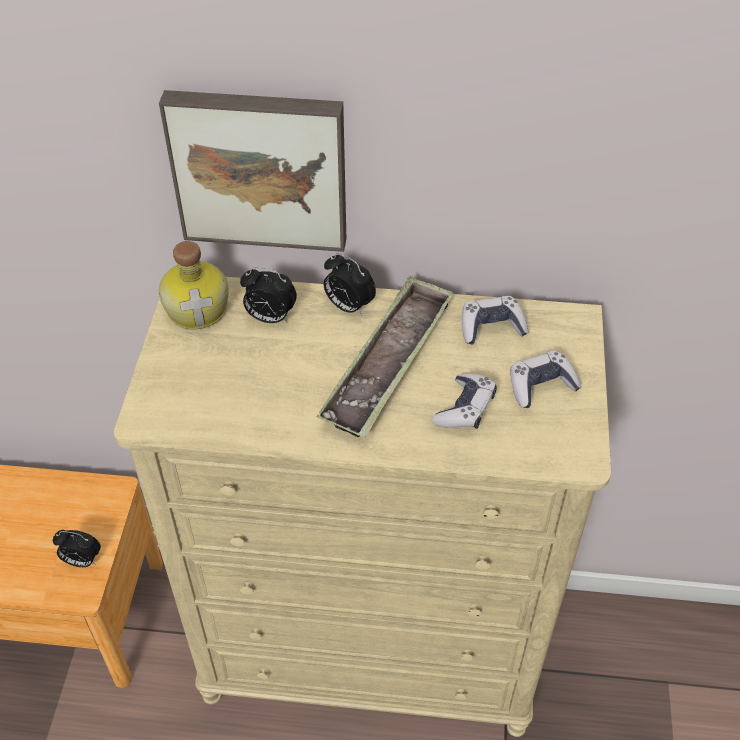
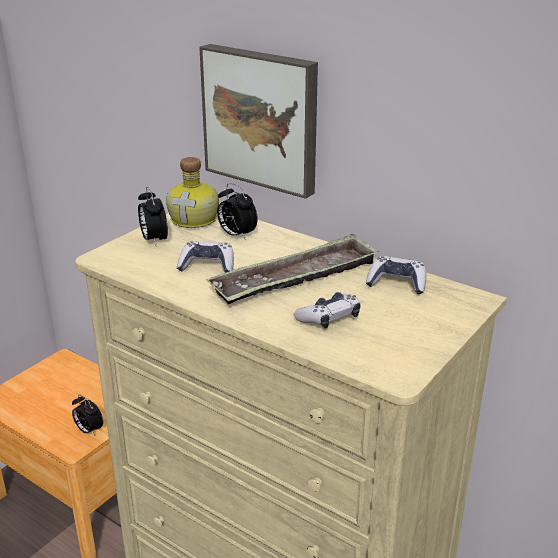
camera: 30 degrees right, 20 degrees down
(348, 306) = (297, 244): alarm clock -> alarm clock (154, 240)
(541, 386) = (405, 325): game controller -> game controller (207, 266)

